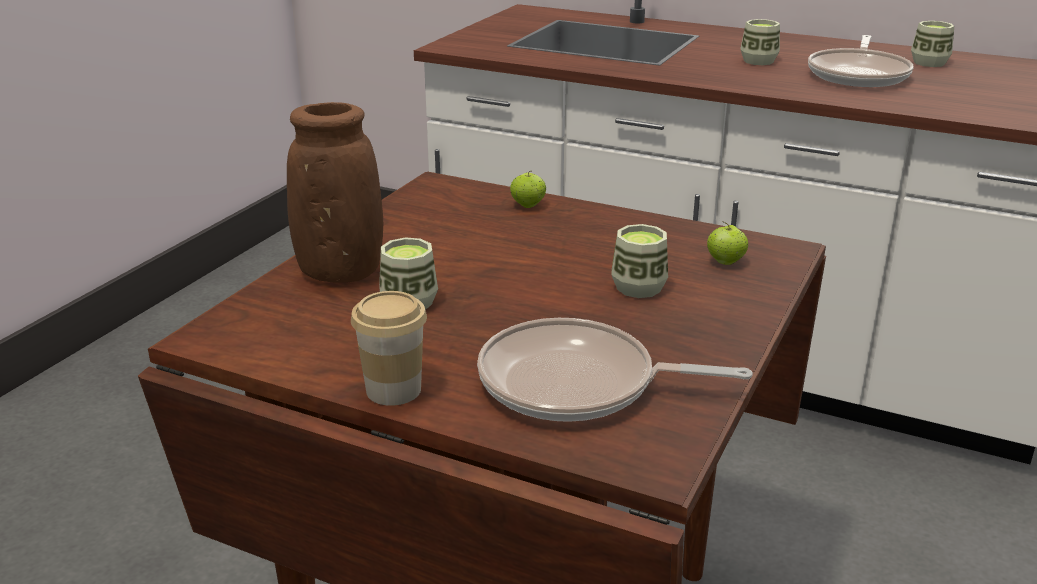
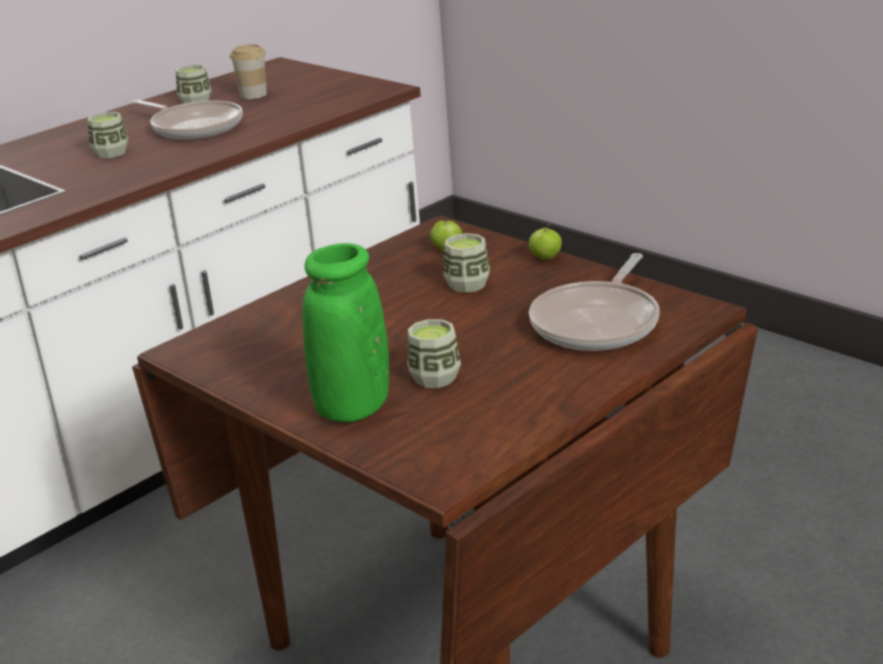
camera: 70 degrees left, 0 degrees up
(341, 272) = (353, 408): brown vase -> green vase
(393, 390) = (576, 391): cup -> cup (253, 95)
(528, 205) = (276, 311): apple -> apple (545, 258)

